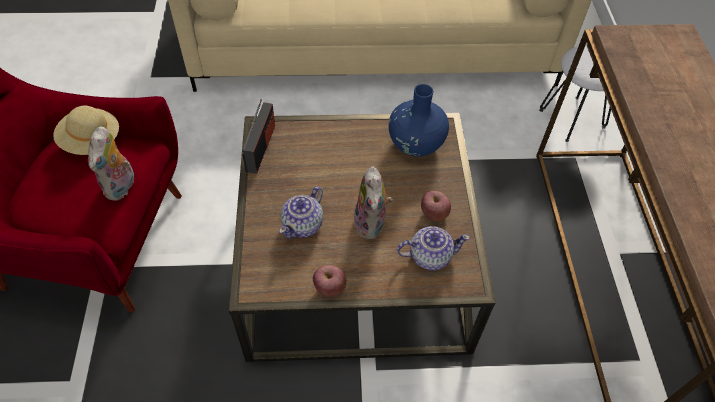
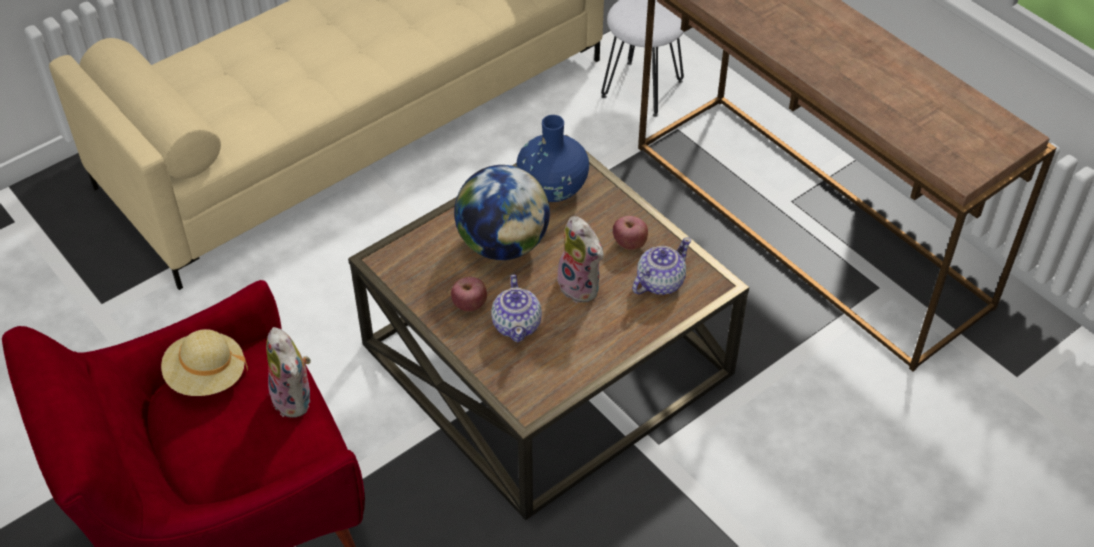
camera: 35 degrees left, 5 degrees down
(260, 148) = (400, 279): radio -> none
(330, 288) = (597, 362): apple -> apple (470, 305)
(347, 163) = (503, 244): none -> globe

